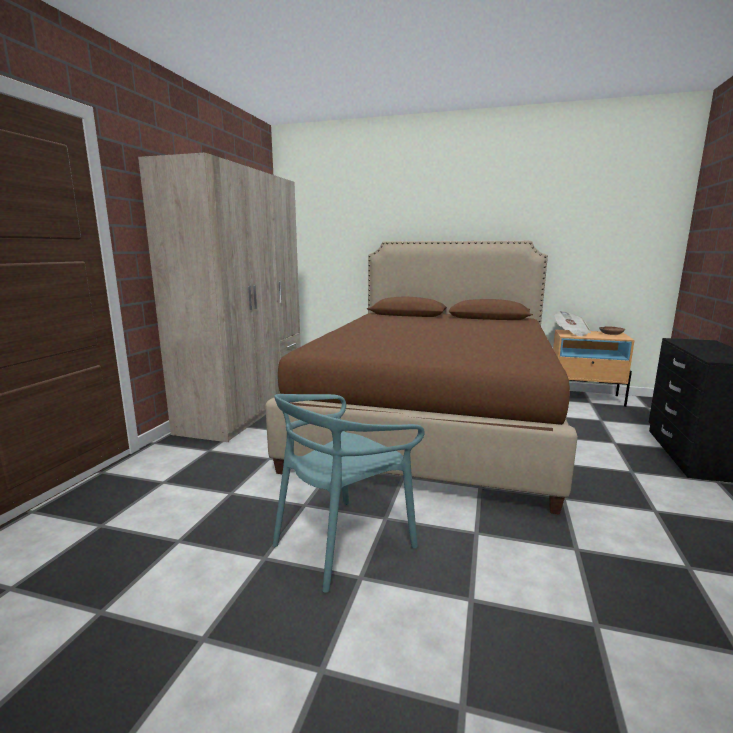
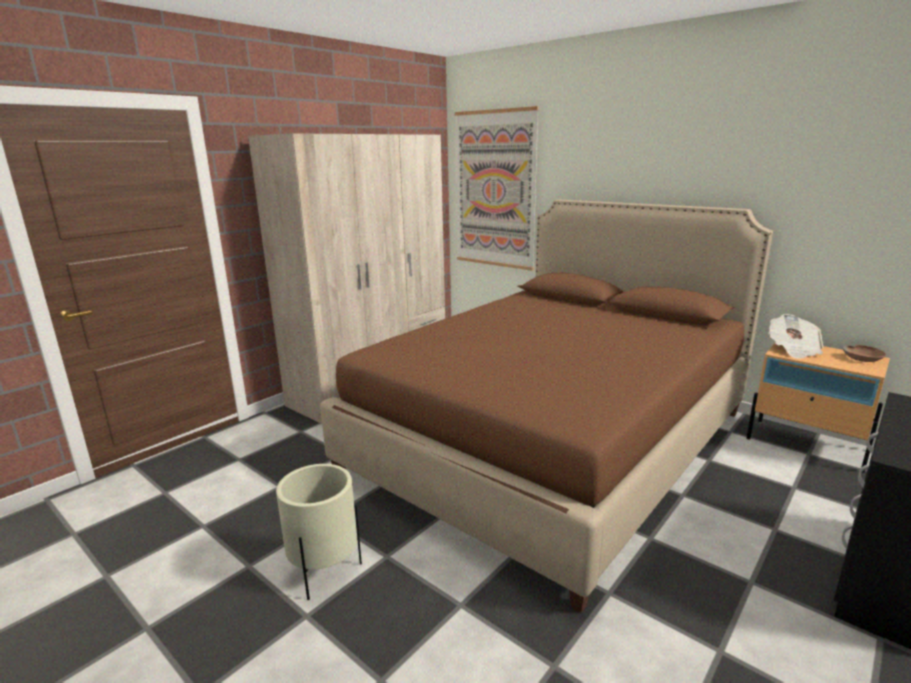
camera: 25 degrees right, 5 degrees up
(323, 237) = (494, 190): none -> picture
(343, 542) = (324, 572): turquoise chair -> beige planter

